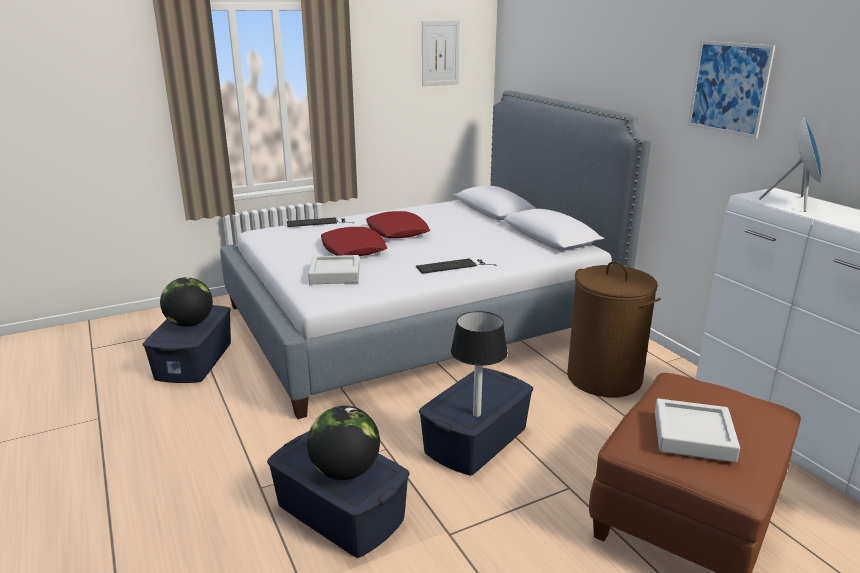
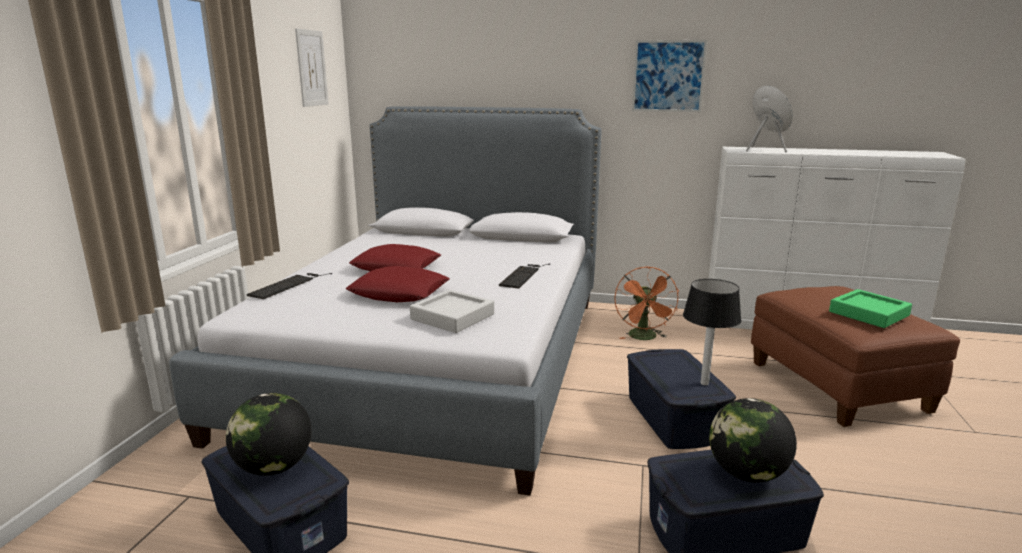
camera: 50 degrees left, 5 degrees down
(604, 378) = (644, 338): brown laundry basket -> orange fan
(693, 436) = (868, 314): grey tray -> green tray

